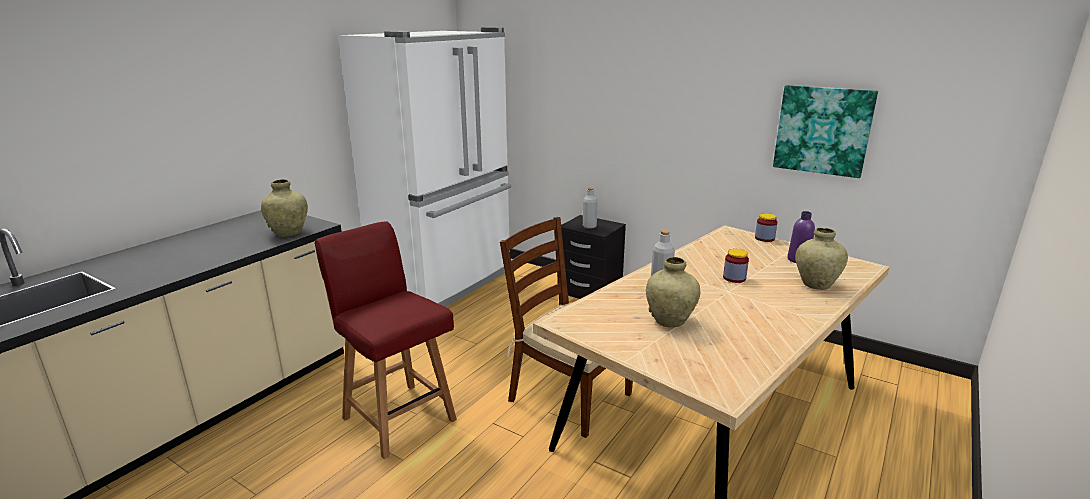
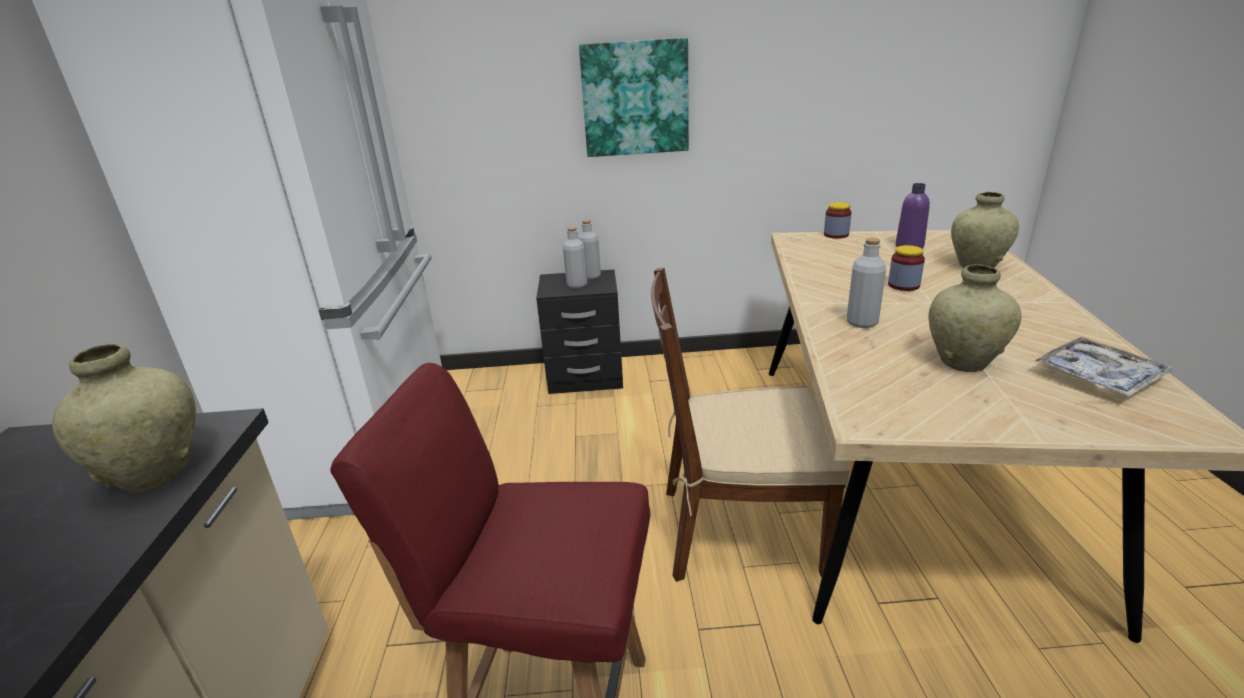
camera: 35 degrees left, 5 degrees up
(605, 224) = (590, 276): none -> grey bottle
(732, 355) = (1099, 376): none -> tray
(823, 130) = (859, 87): picture -> picture (635, 98)

